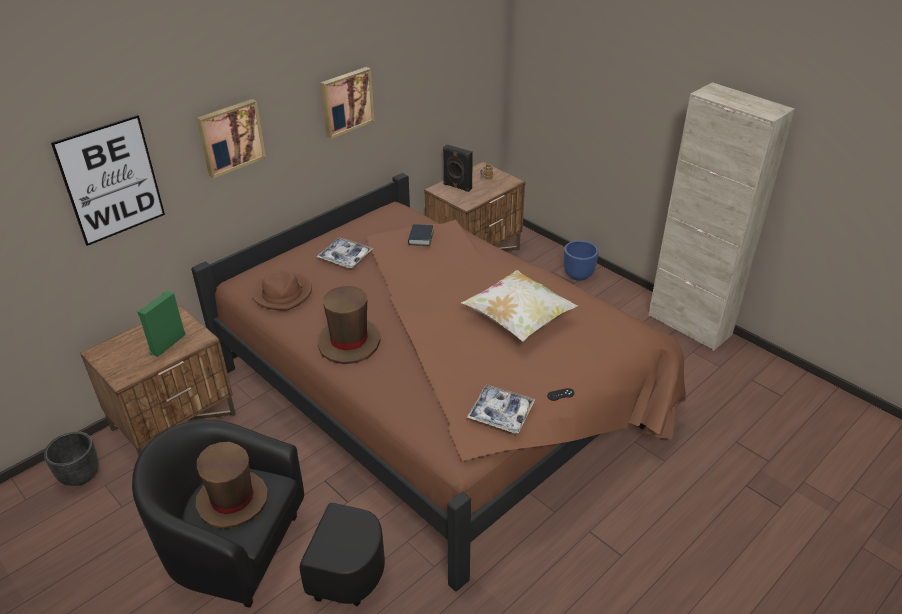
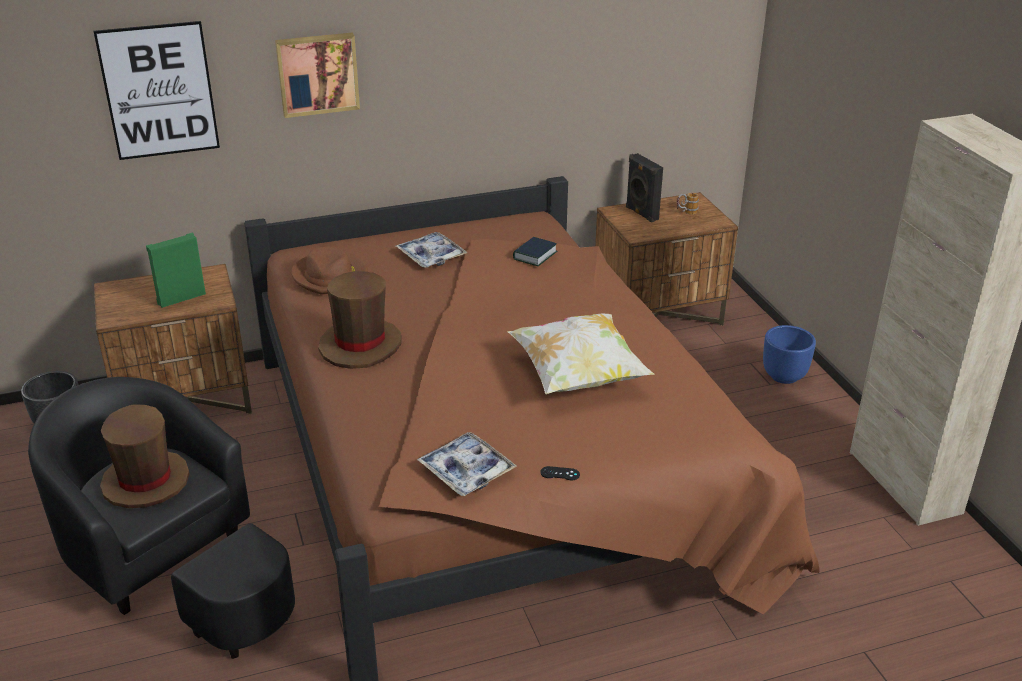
camera: 25 degrees right, 5 degrees down
(346, 101) = (487, 63): picture -> none

